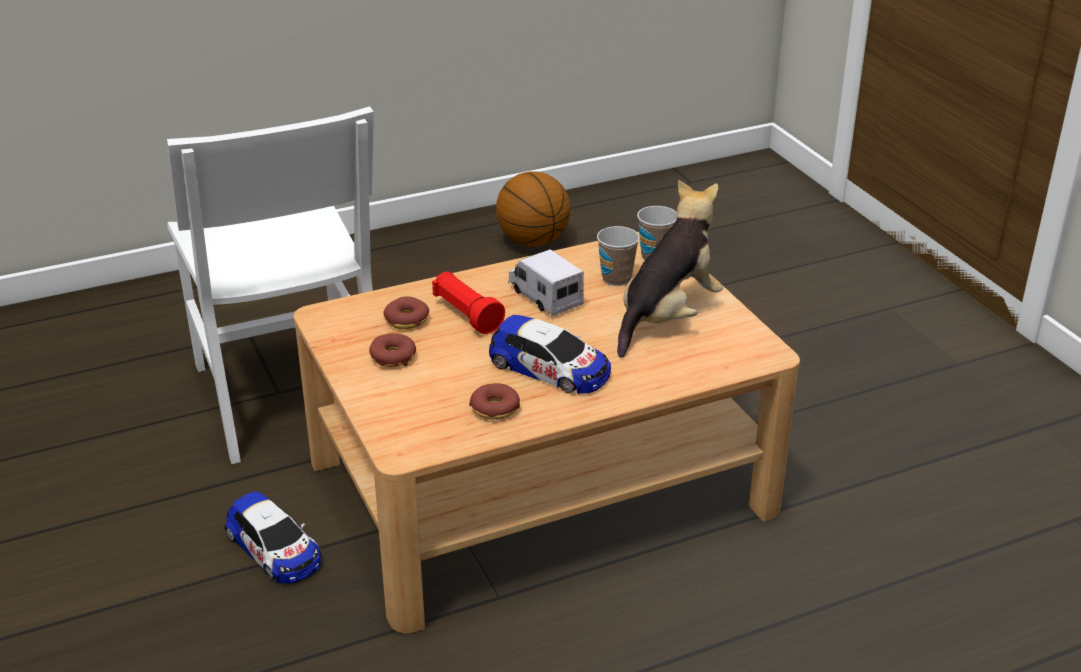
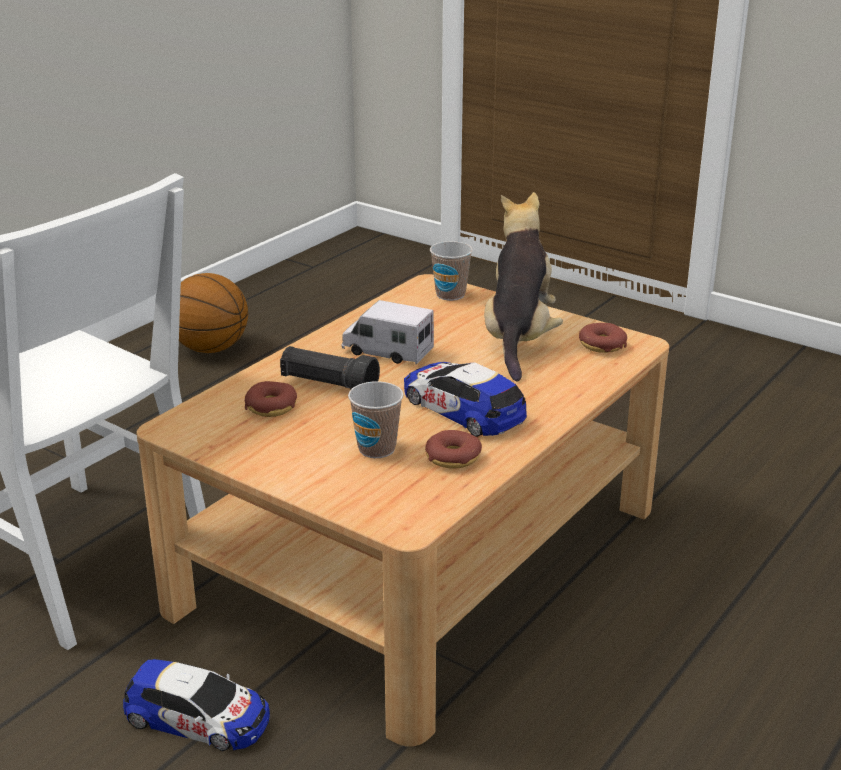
camera: 30 degrees left, 5 degrees down
(393, 357) = (295, 443): donut -> donut (602, 345)
(466, 315) = (328, 386): red flashlight -> black flashlight
(549, 368) = (463, 408): toy car -> toy car turned 135 degrees counterclockwise
(616, 279) = (436, 320): cup -> cup (376, 449)

